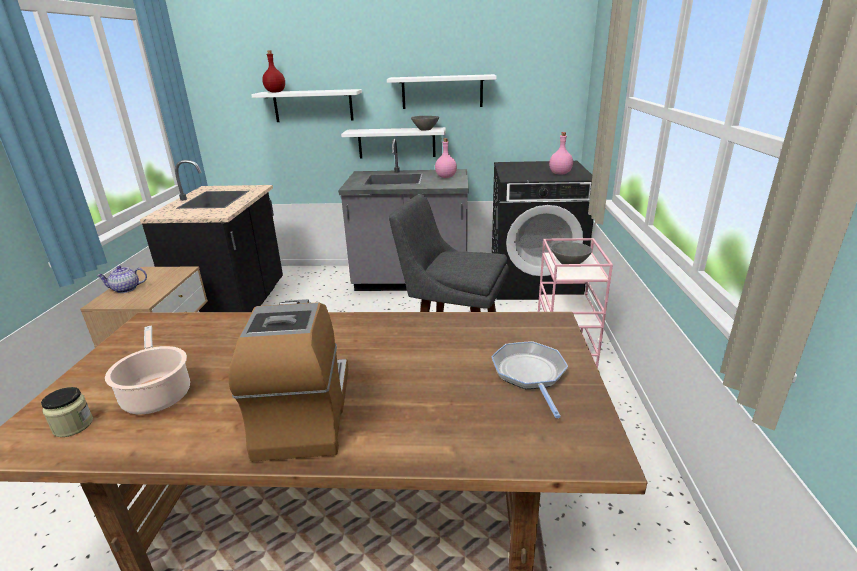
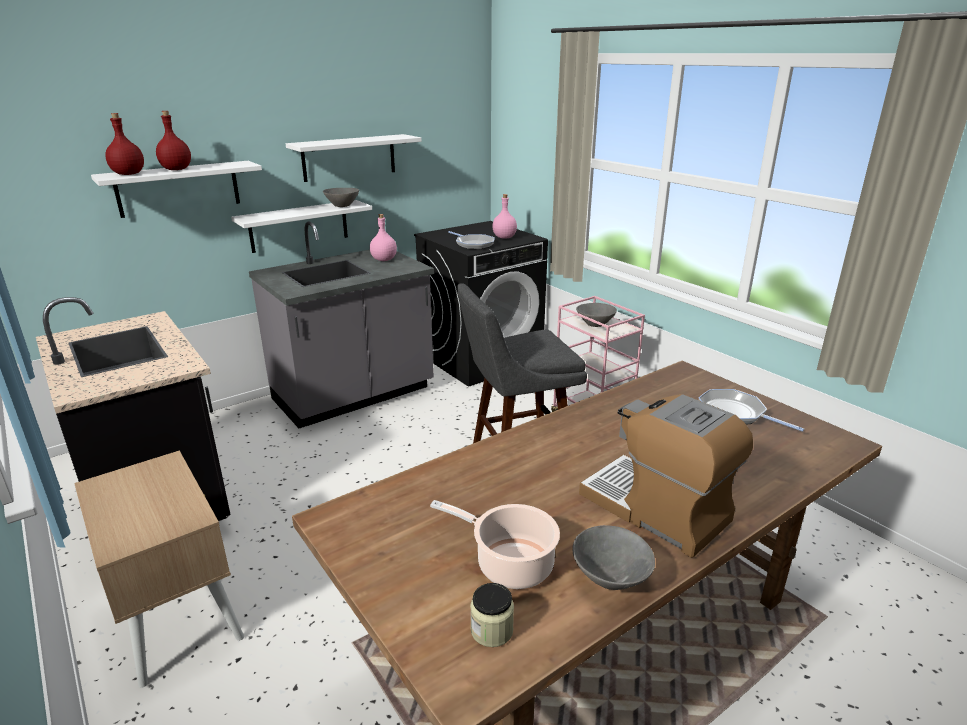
camera: 40 degrees left, 0 degrees up
(126, 289) = (122, 516): teapot -> none
(180, 440) = (610, 579): none -> grey bowl
(305, 91) = (177, 169): none -> red bottle
(522, 175) = (473, 244): none -> frying pan

